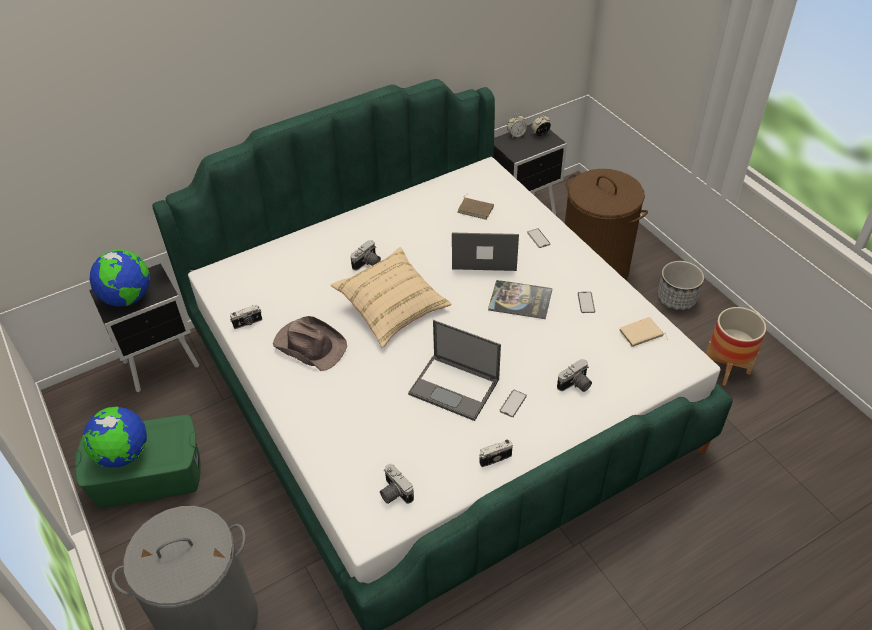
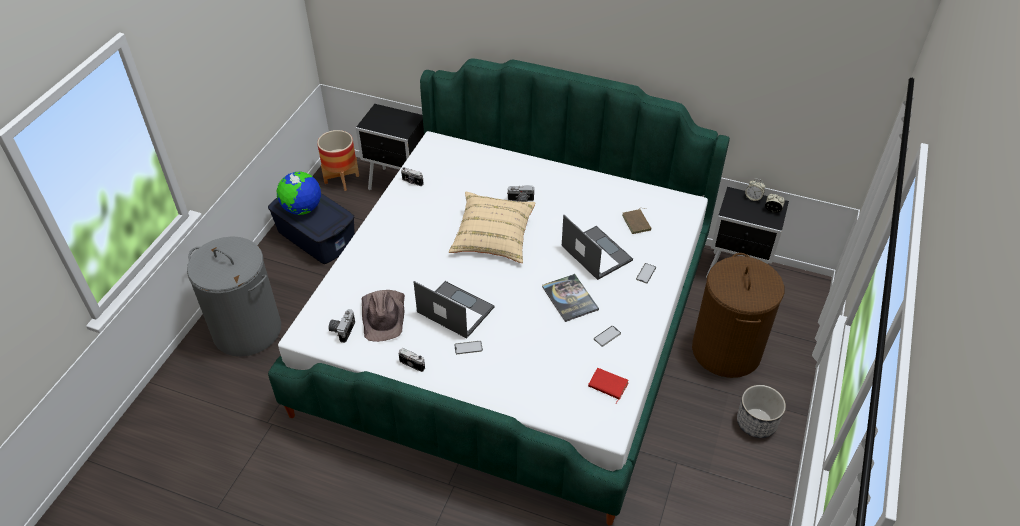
camera: 50 degrees right, 0 degrees up
(128, 298) = (384, 122): globe -> none
(148, 475) = (316, 236): green storage box -> blue storage box
(310, 345) = (422, 220): brown hat -> brown hat (384, 315)
(455, 387) = (454, 309): laptop -> laptop turned 135 degrees clockwise
(575, 385) = (517, 373): camera -> none
(641, 334) = (607, 386): beige book -> red book
(726, 368) = (715, 497): planter -> planter (342, 179)

